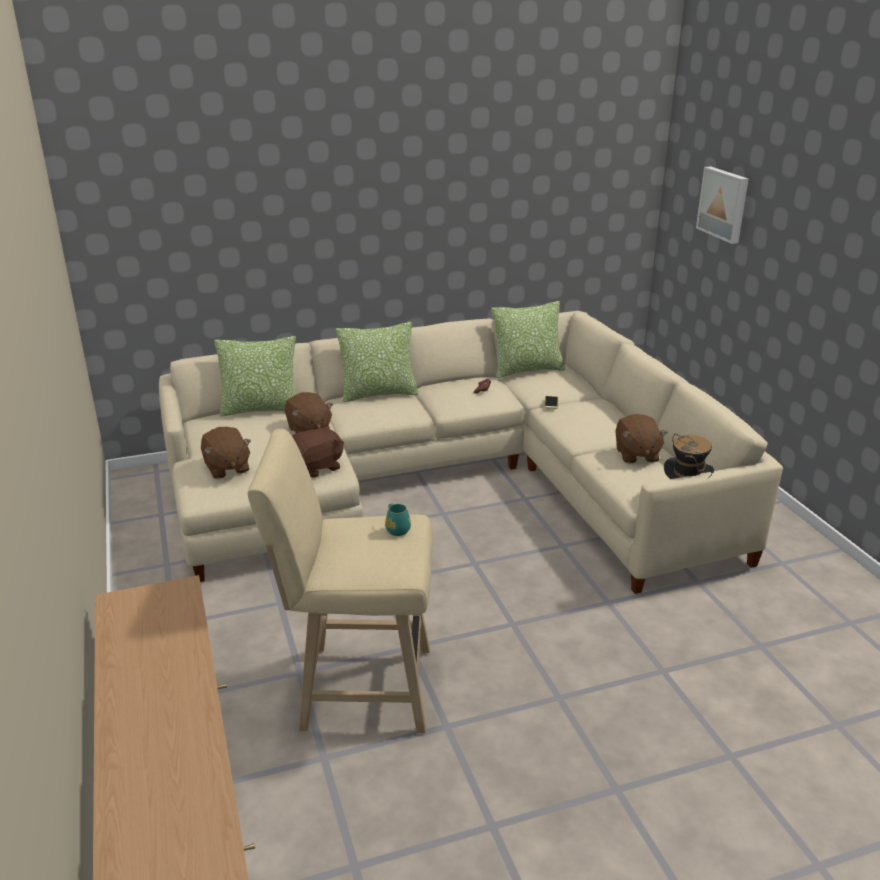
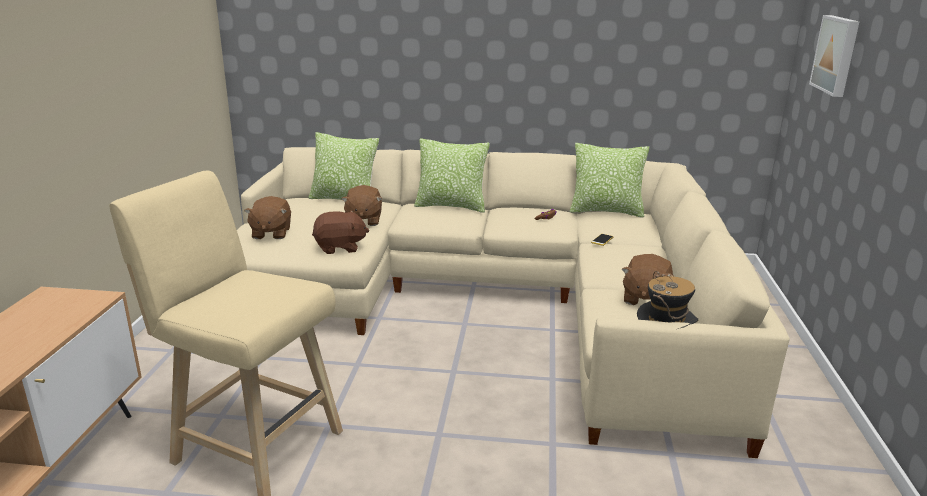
camera: 25 degrees right, 5 degrees down
(396, 529) = (284, 287): turquoise mug -> none

